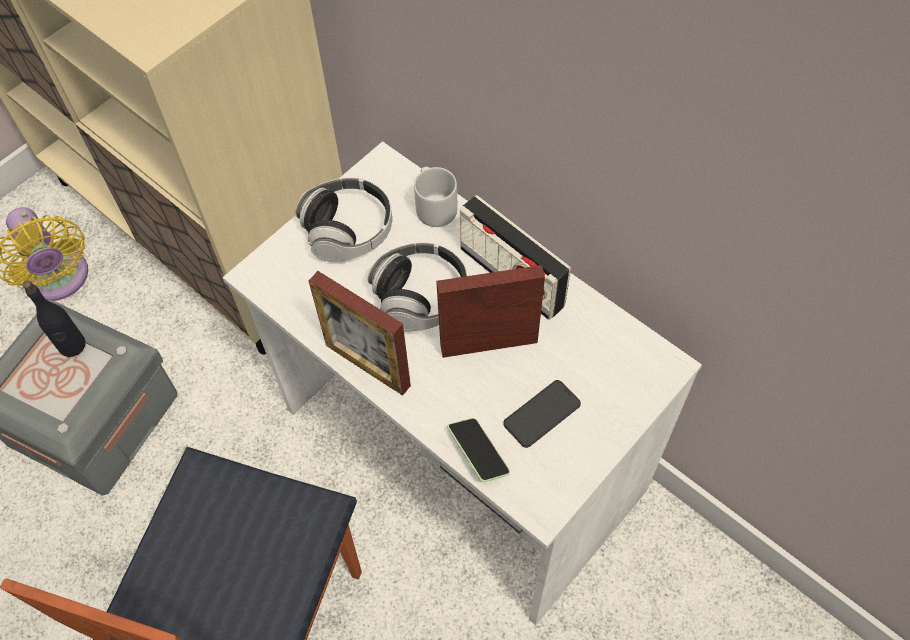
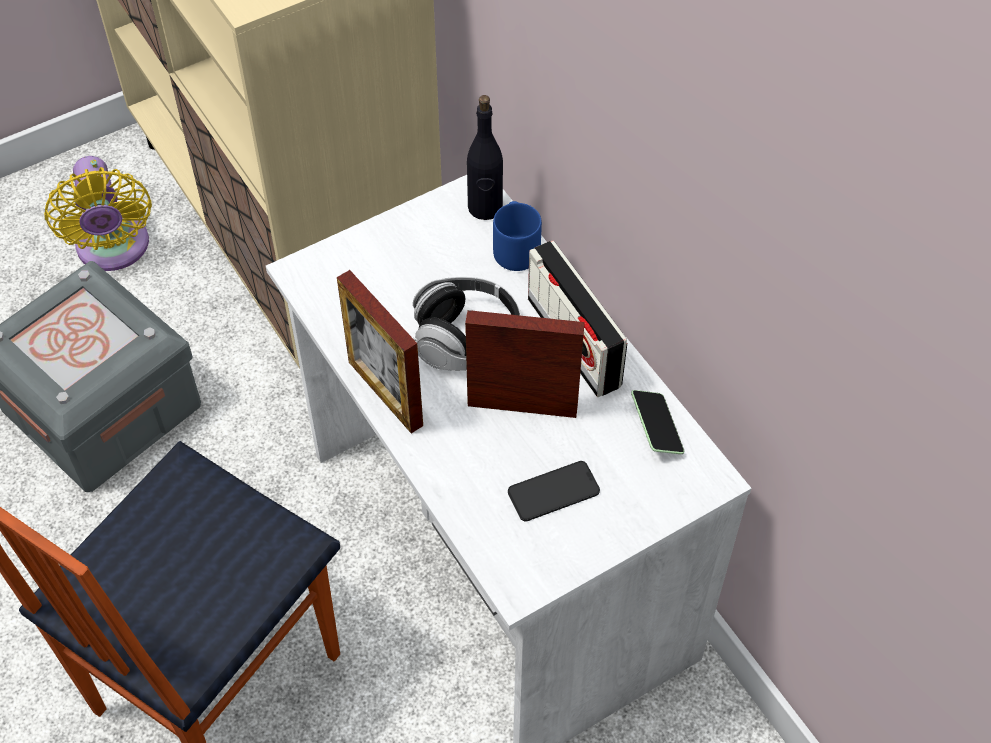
camera: 15 degrees right, 5 degrees down
(72, 346) = (100, 314): black bottle -> black bottle (485, 208)
(348, 231) = (414, 251): headphones -> none
(434, 207) = (516, 249): grey mug -> blue mug
(478, 453) = (470, 513): phone -> phone (656, 428)

